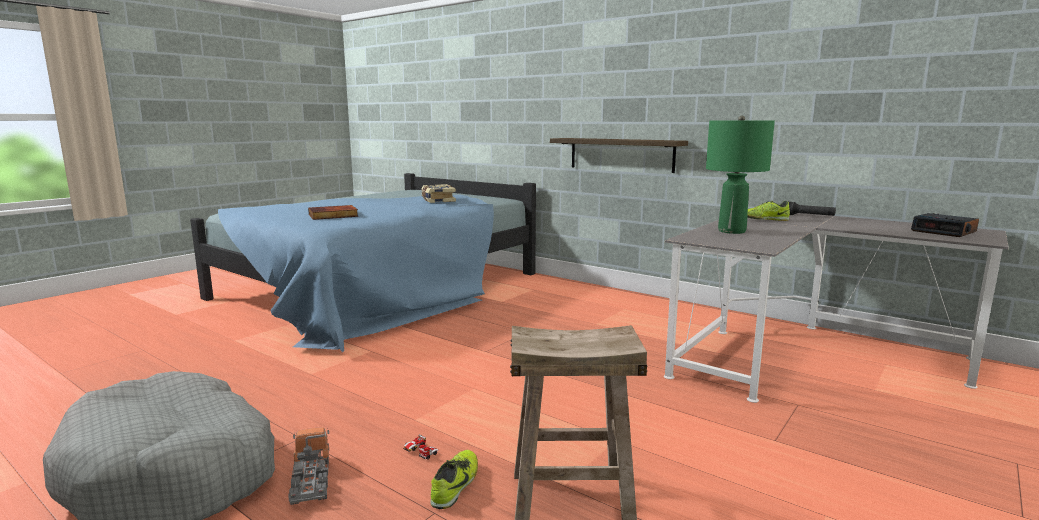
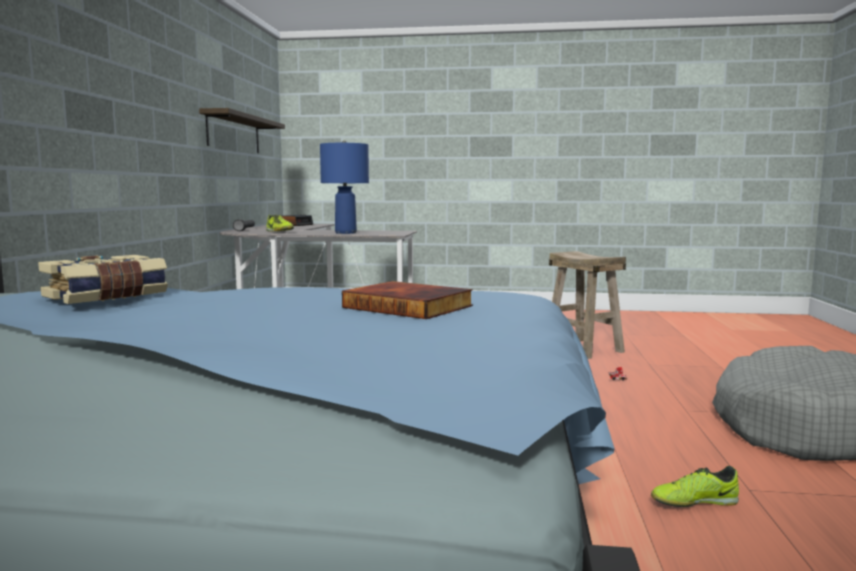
camera: 120 degrees left, 5 degrees down
(311, 480) = (700, 391): toy truck -> none
(456, 485) = (623, 365): shoe -> shoe (694, 502)
(621, 154) = (99, 182): shelf -> shelf (234, 133)
(731, 231) = (345, 233): green table lamp -> blue table lamp

